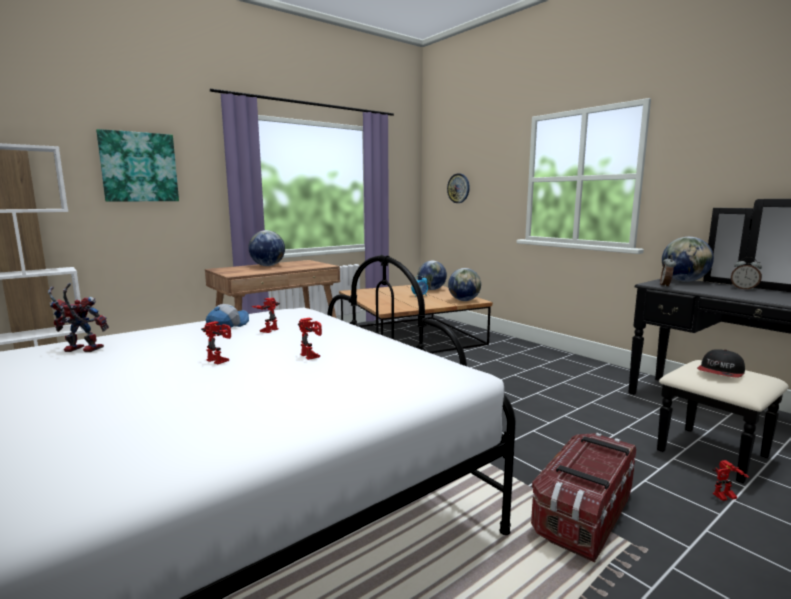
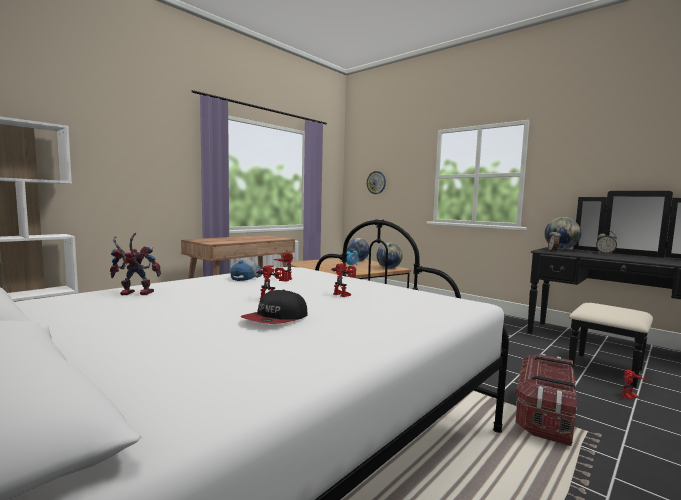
camera: 10 degrees left, 5 degrees down
(139, 167) = (128, 150): picture -> none
(267, 266) = (234, 238): globe -> none
(721, 372) = (609, 308): cap -> cap (276, 319)

